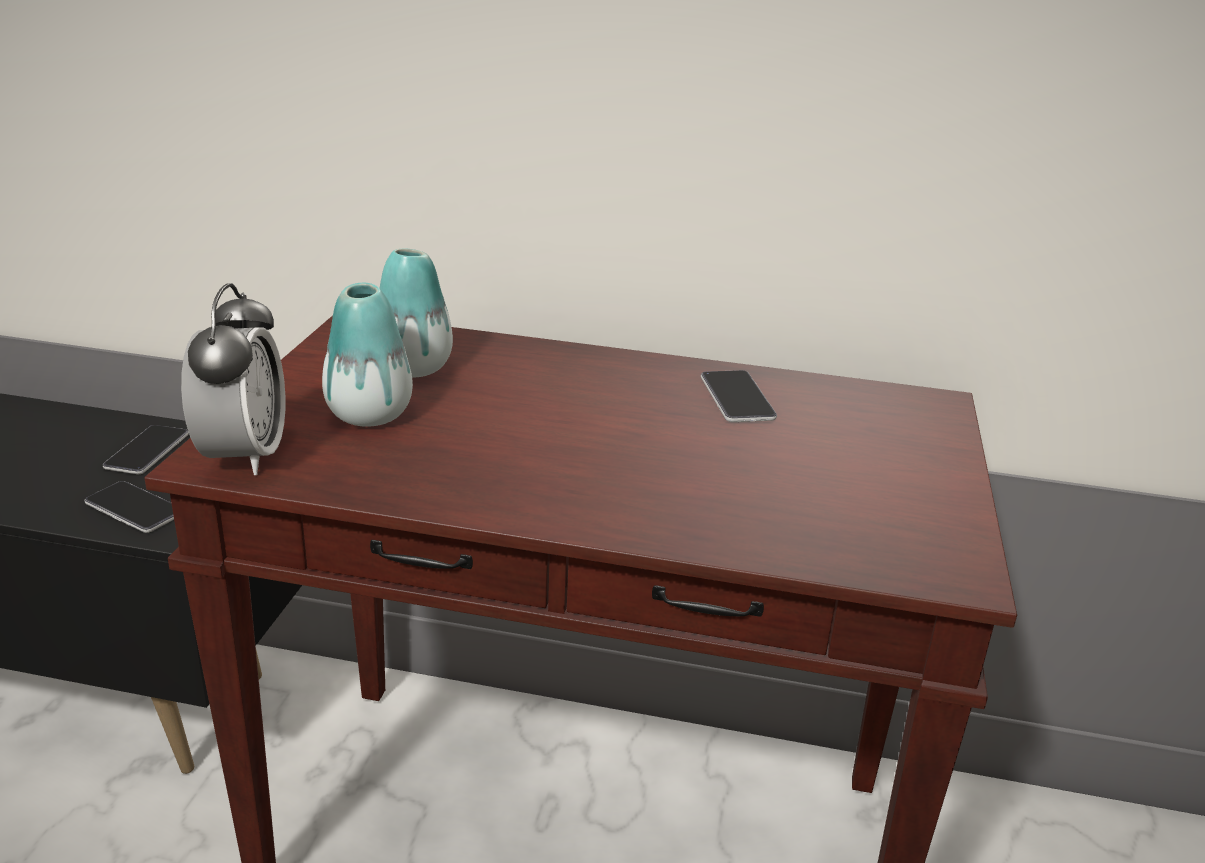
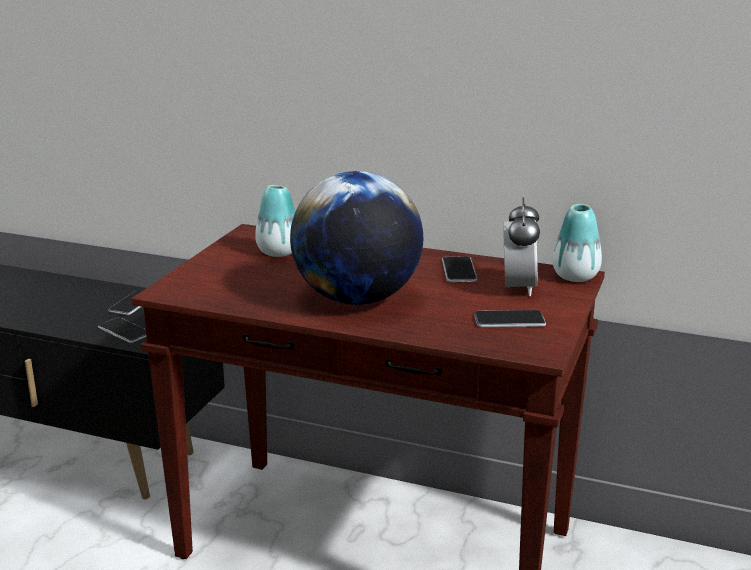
camera: 10 degrees right, 5 degrees down
(244, 456) = (181, 290): alarm clock -> alarm clock (518, 288)
(369, 415) = (250, 274): vase -> vase (575, 277)
(580, 465) = (357, 299): none -> globe
(869, 502) = (509, 320): none -> phone

